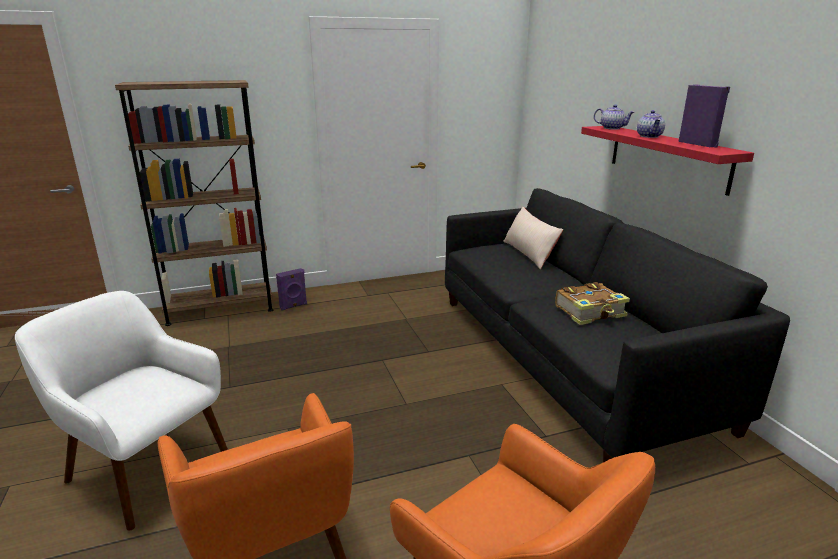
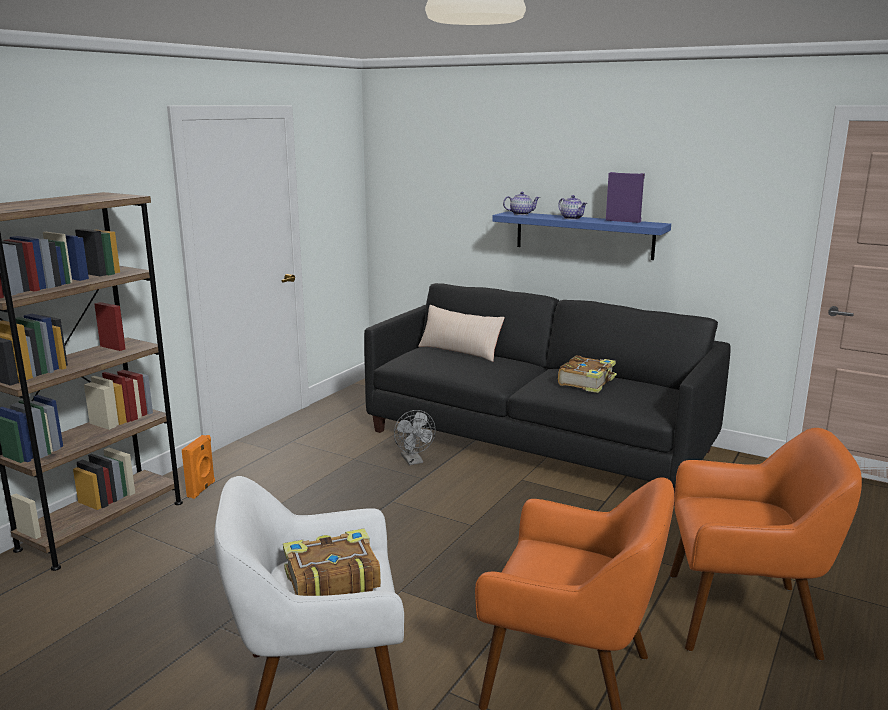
camera: 40 degrees left, 5 degrees down
(138, 390) = (331, 579): none -> book
(293, 306) = (202, 489): purple speaker -> orange speaker
(442, 336) = (413, 461): none -> grey fan
(667, 157) = (583, 235): red shelf -> blue shelf

